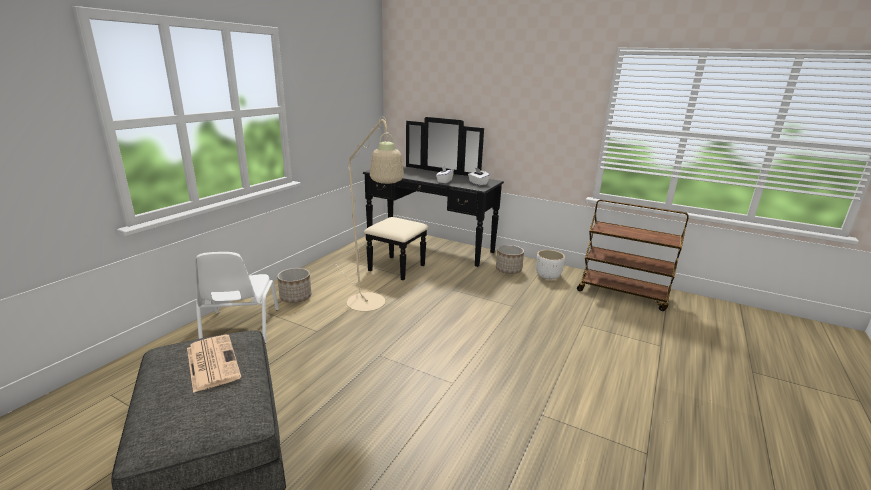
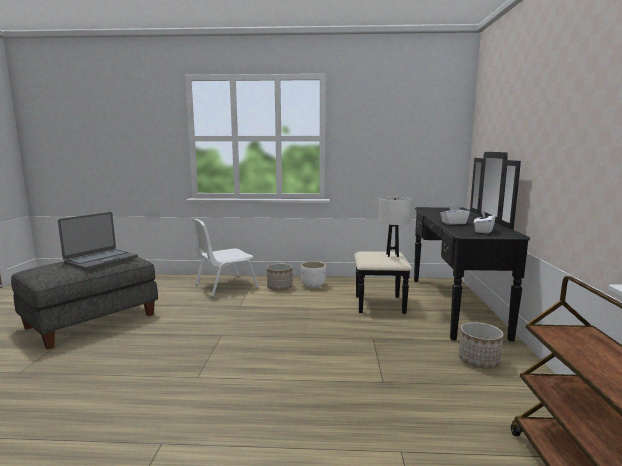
camera: 65 degrees right, 10 degrees down
(212, 362) = (101, 260): newspaper -> laptop
(370, 306) = (294, 312): beige floor lamp -> none
(403, 221) = (392, 255): none -> white table lamp
(548, 276) = (516, 395): white planter -> white planter (313, 286)

